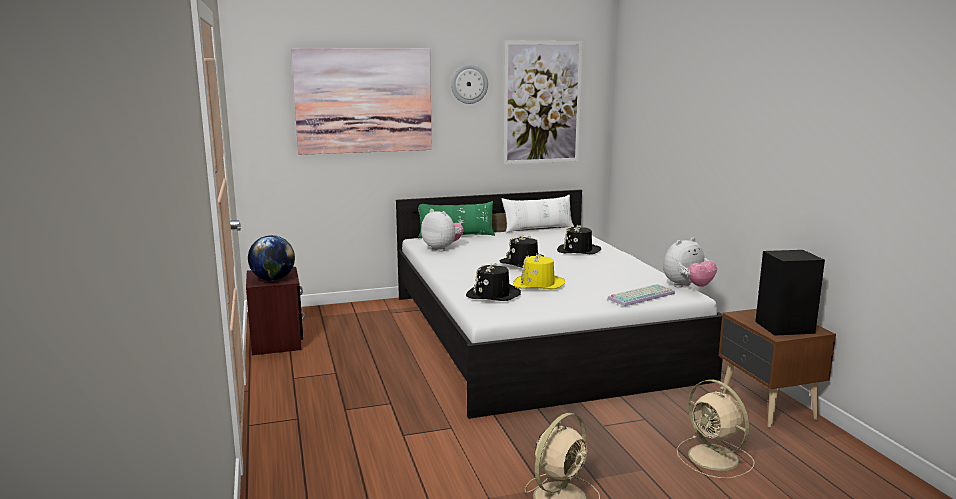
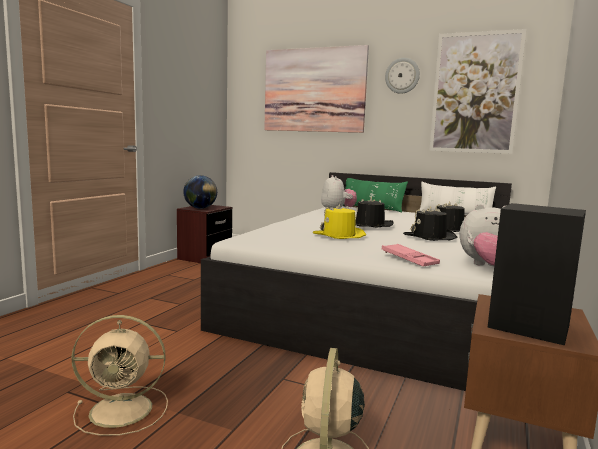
camera: 40 degrees right, 5 degrees down
(493, 295) = (282, 233): black hat -> black hat (429, 237)
(641, 296) = (409, 259): keyboard -> pink tray

